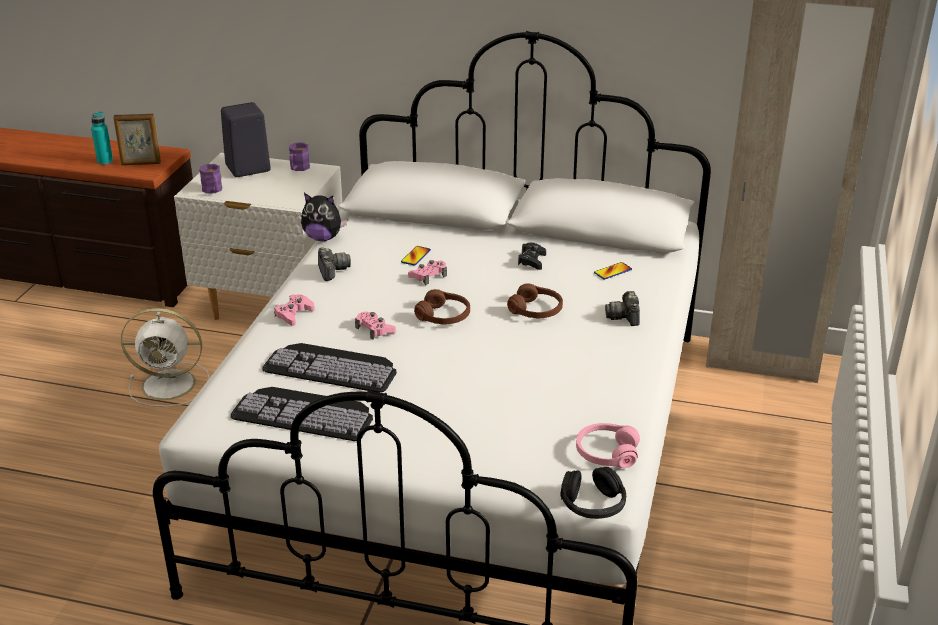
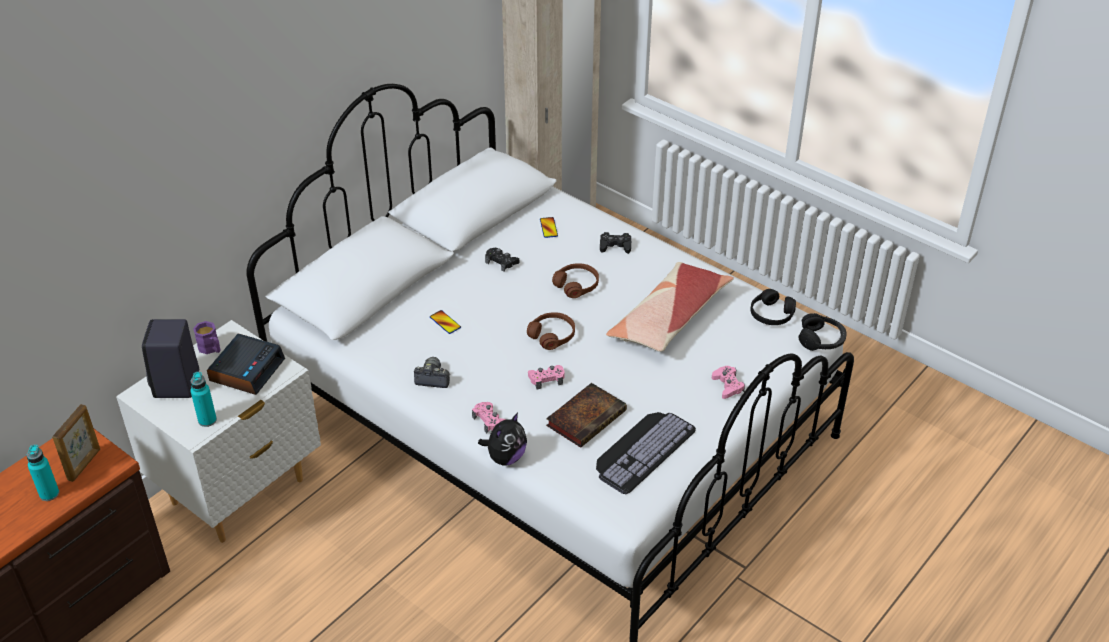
camera: 65 degrees left, 10 degrees up
(171, 385) = (318, 602): white fan -> none
(213, 191) = (207, 420): purple mug -> turquoise bottle
(283, 188) = (247, 370): none -> alarm clock
(323, 238) = (364, 369): plush toy -> plush toy (505, 457)
(333, 366) = (587, 417): keyboard -> book
(428, 276) = (483, 325): pink game controller -> pink game controller (727, 385)
(533, 380) = (669, 318): none -> pillow
(606, 453) = (771, 314): pink headphones -> black headphones
(624, 317) = (615, 246): camera -> black game controller

